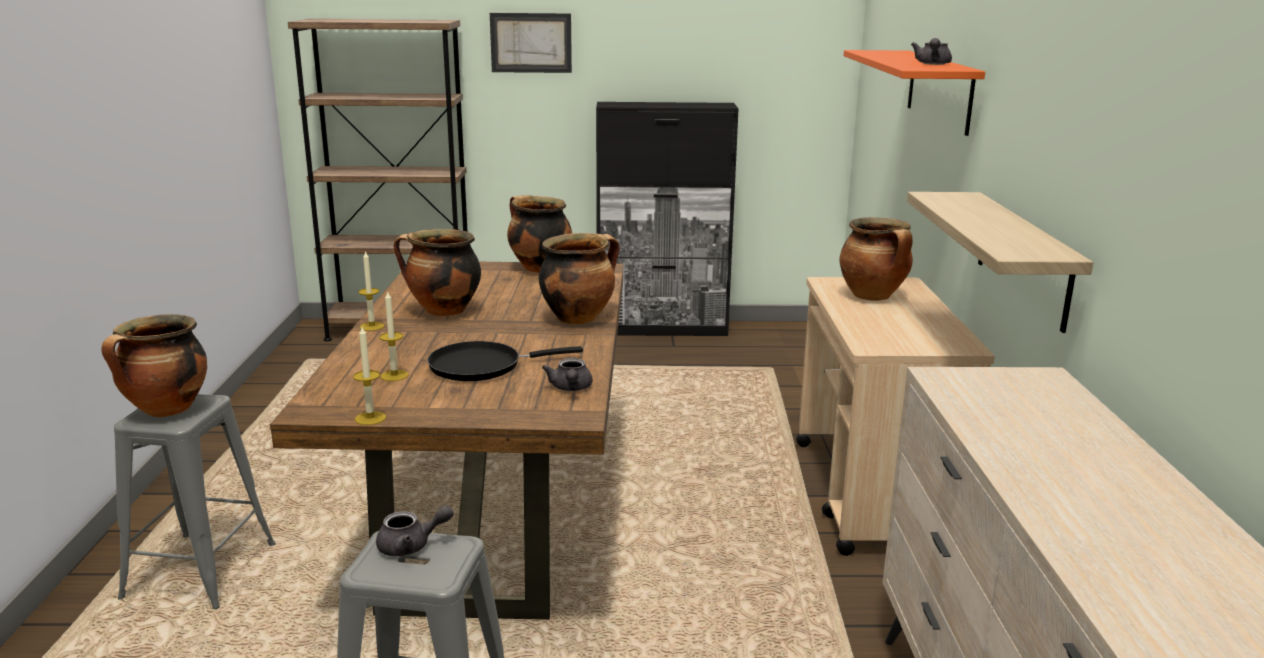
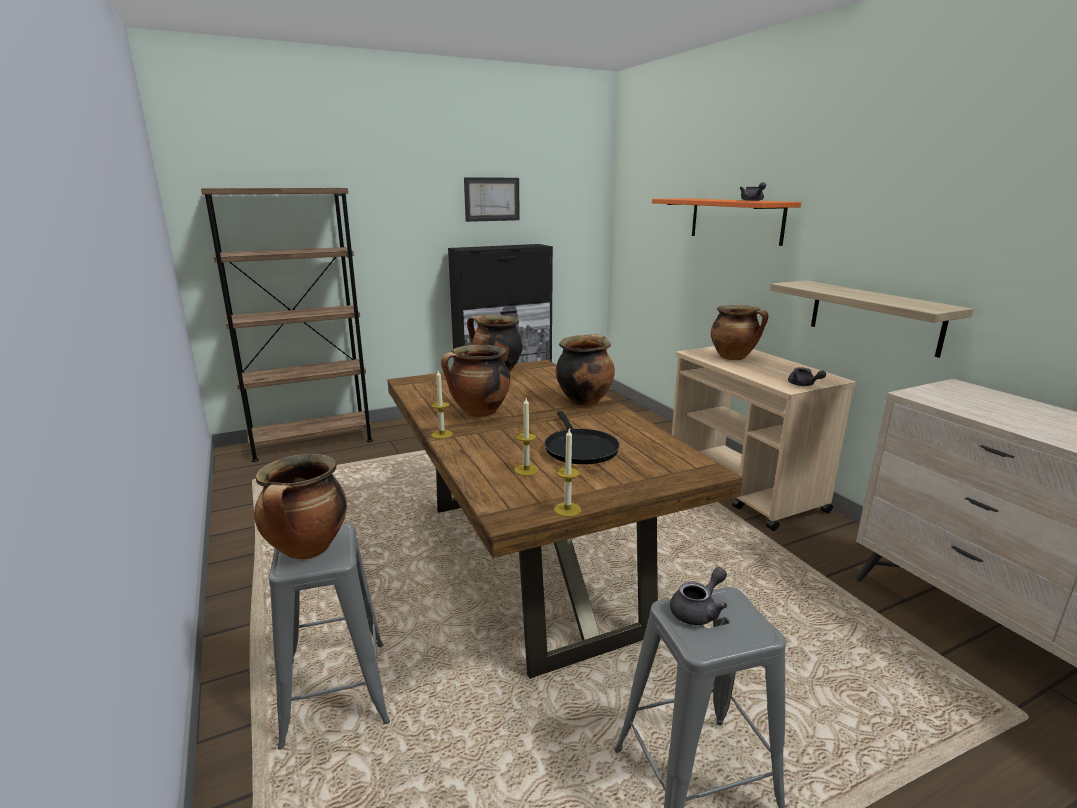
camera: 25 degrees left, 0 degrees up
(482, 366) = (579, 448): black frying pan -> black frying pan turned 60 degrees counterclockwise
(531, 42) = (396, 205): picture -> picture (492, 199)
(570, 388) = (668, 452): grey teapot -> grey teapot (803, 385)

